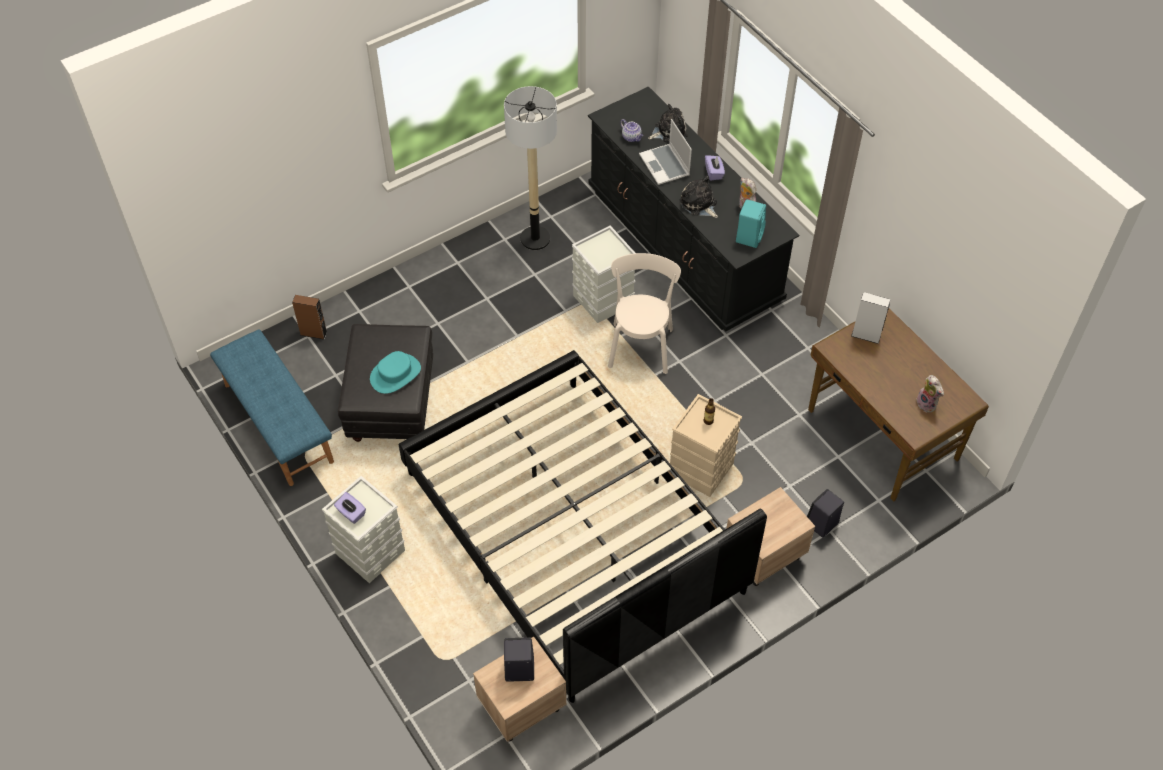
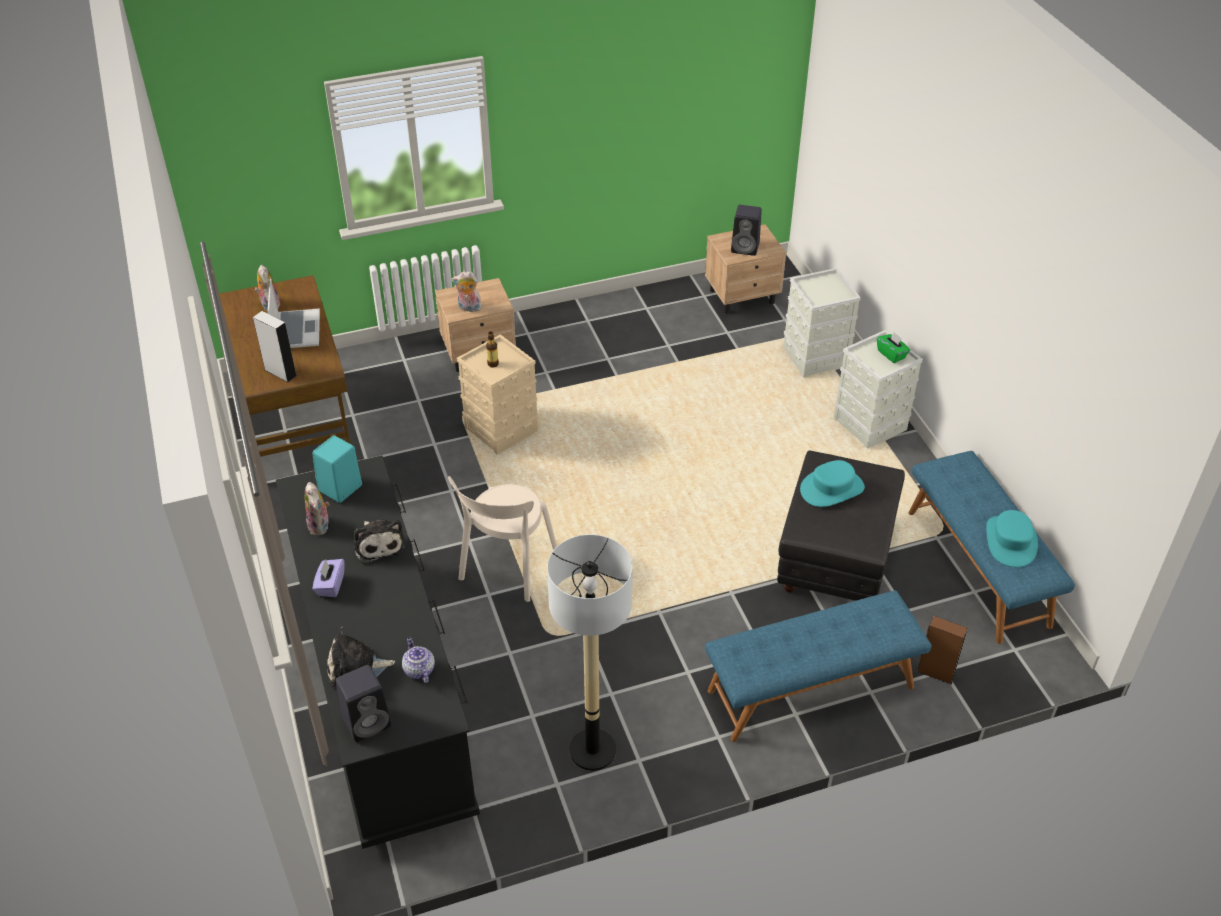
camera: 165 degrees left, 10 degrees down
(255, 370) = (1010, 541): none -> turquoise hat
(351, 513) = (891, 354): purple tissue box -> green tissue box
(400, 304) = (811, 690): none -> blue bench
(572, 532) = (657, 403): black bed -> none
(603, 301) = (531, 634): grey storage box -> grey storage box (815, 357)
(665, 165) = (393, 611): laptop -> laptop (296, 330)
(770, 509) = (468, 308): none -> plush toy
(821, 524) = (408, 365): black speaker -> black speaker (368, 721)

